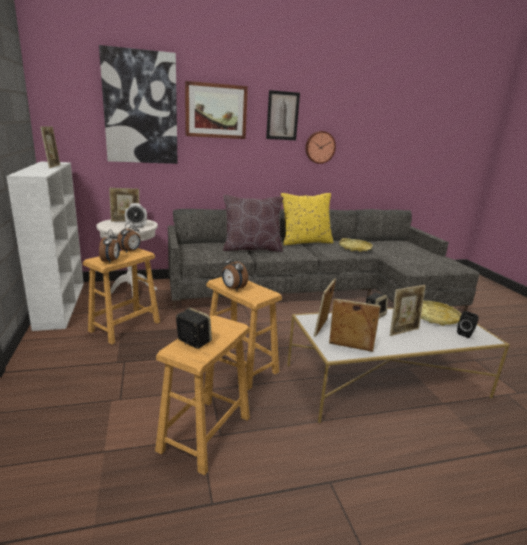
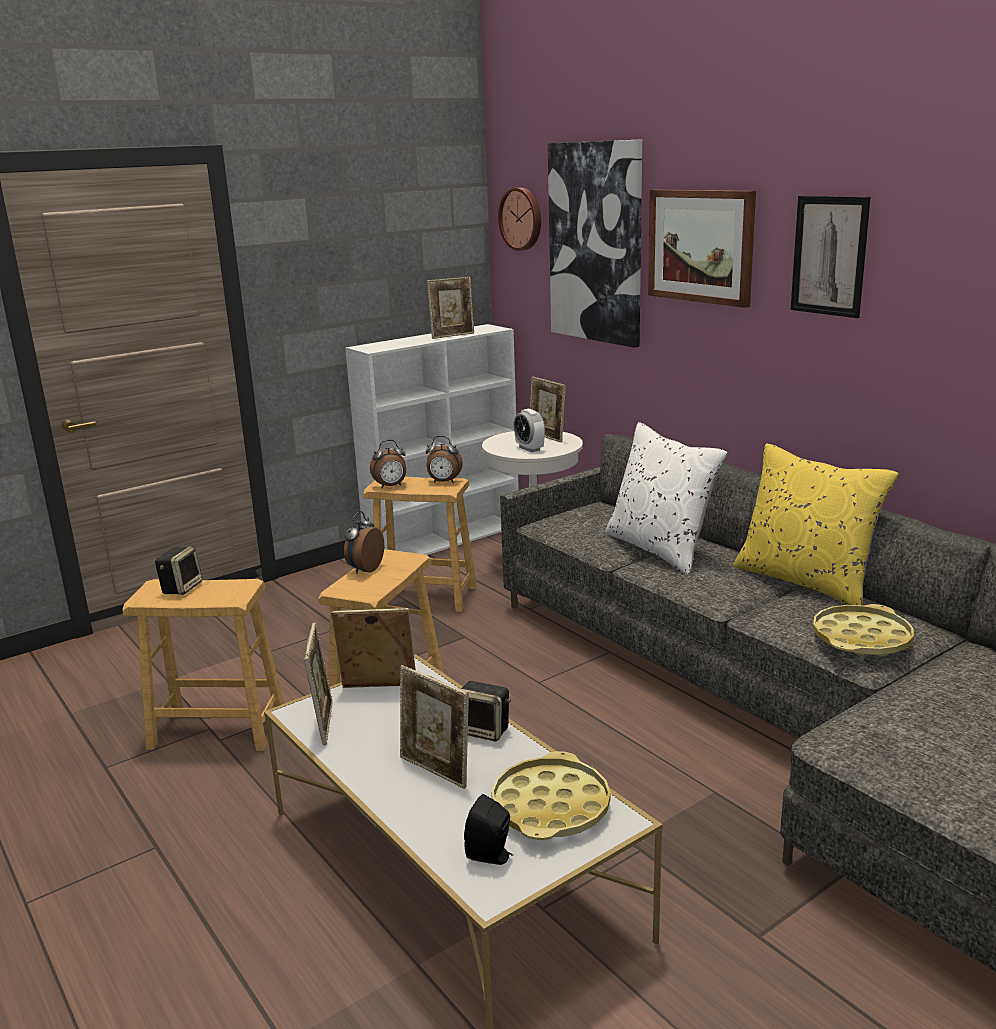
camera: 70 degrees right, 0 degrees up
(252, 248) = (660, 549): brown pillow -> white pillow
(319, 147) = (923, 341): wall clock -> wall clock (522, 219)

